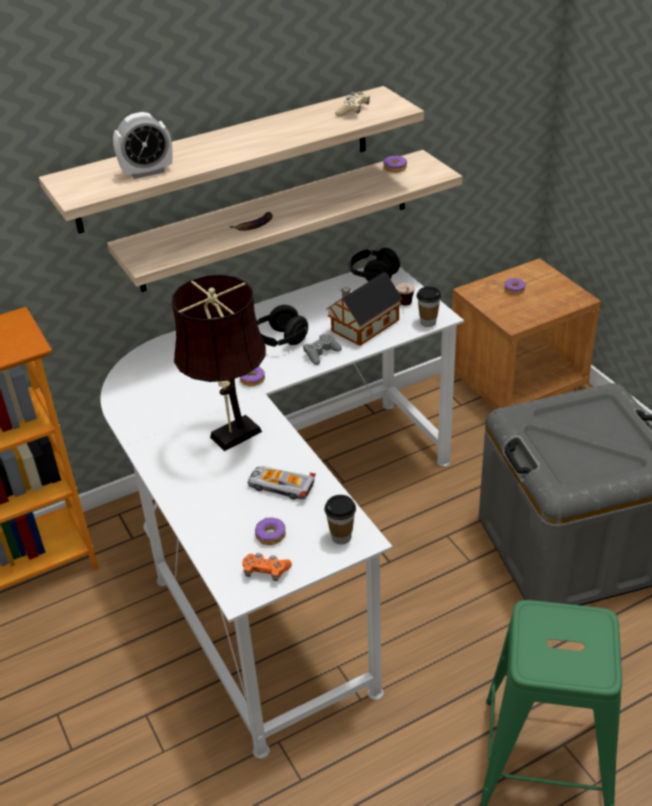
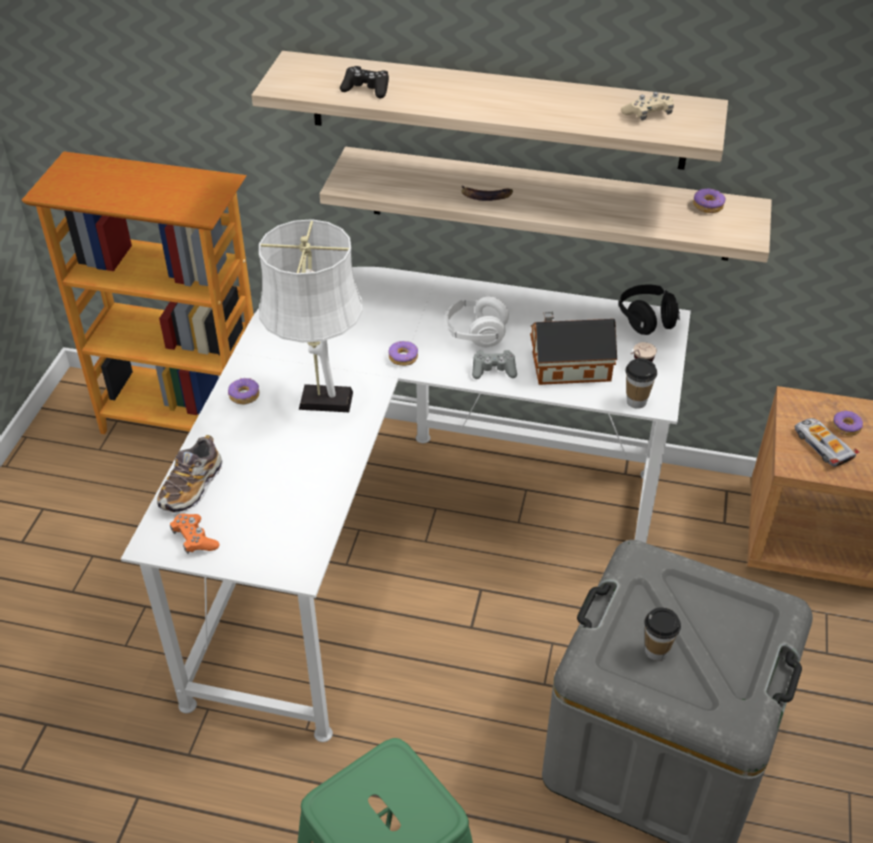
camera: 40 degrees right, 5 degrees up
(147, 172) = (366, 89): alarm clock -> black game controller
(217, 543) = (192, 487): none -> shoe
(231, 436) = (320, 400): brown table lamp -> white table lamp
(270, 535) = (237, 511): donut -> donut (244, 395)
(280, 340) = (475, 334): black headphones -> white headphones
(281, 486) = (300, 473): toy car -> toy car (822, 445)
(341, 537) = (286, 555): cup -> cup (656, 651)

